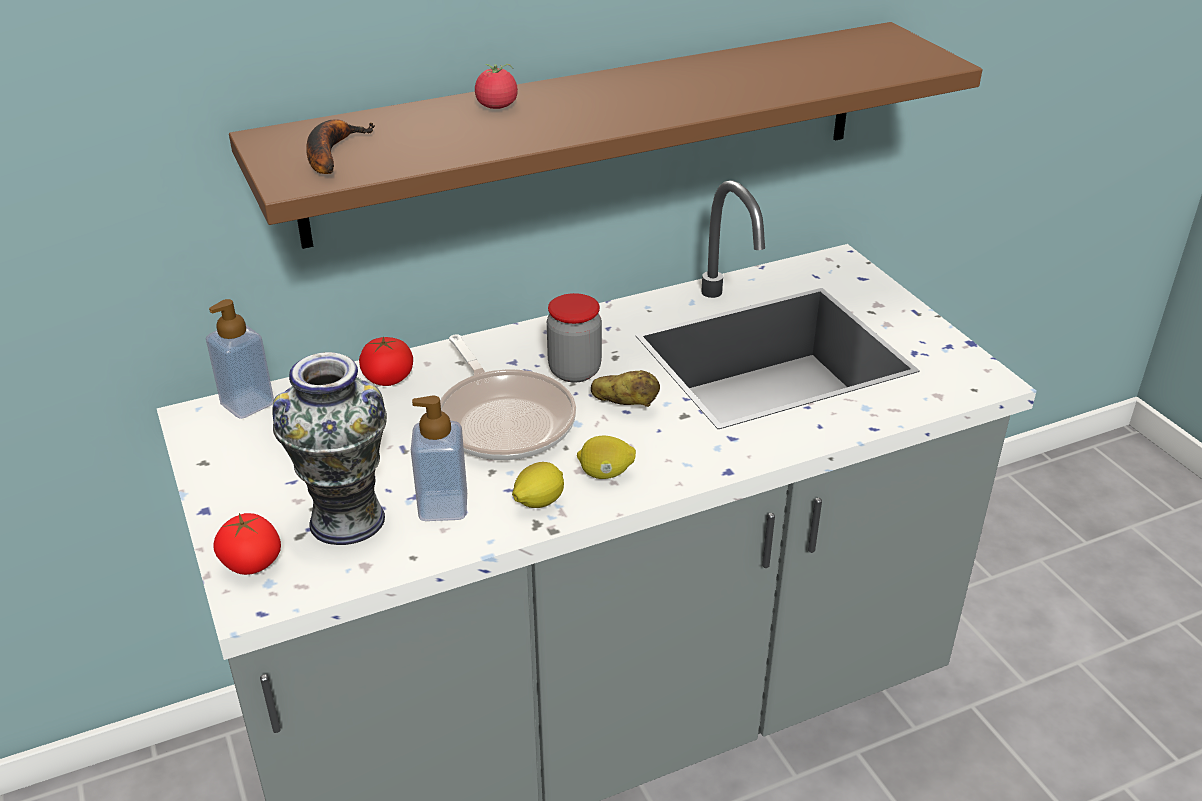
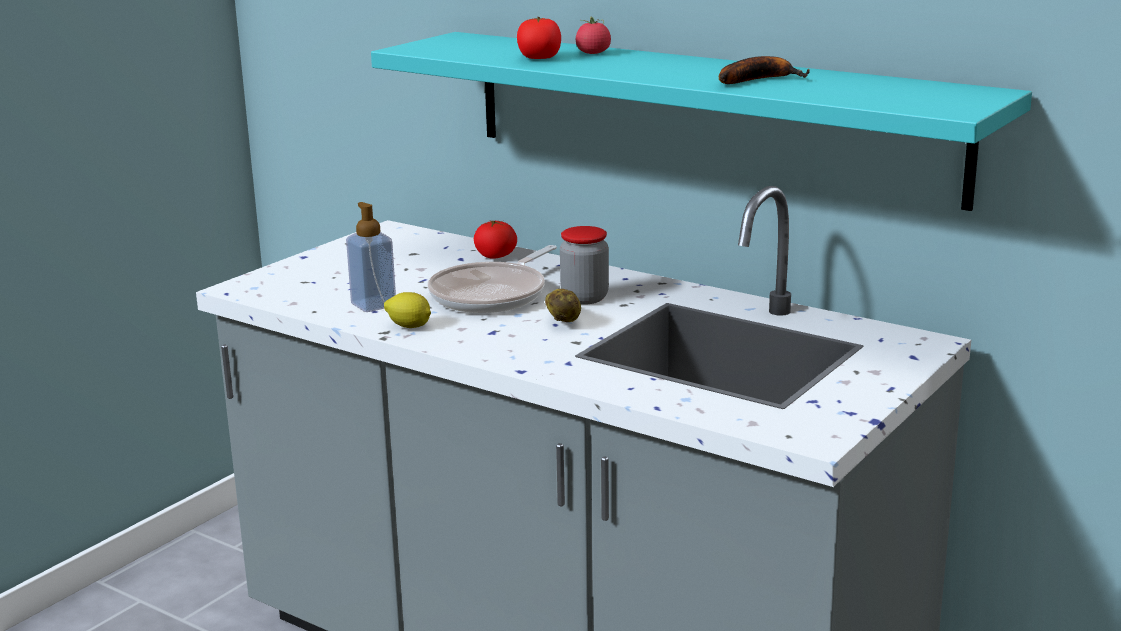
camera: 60 degrees right, 15 degrees down
(247, 404) = (419, 235): soap dispenser -> none
(252, 563) = (267, 279): tomato -> tomato (539, 58)
(331, 153) = (456, 46): banana -> banana (758, 80)
(347, 521) = (331, 287): vase -> none
(593, 131) = (706, 114): brown shelf -> turquoise shelf
(605, 474) = (467, 336): lemon -> none

